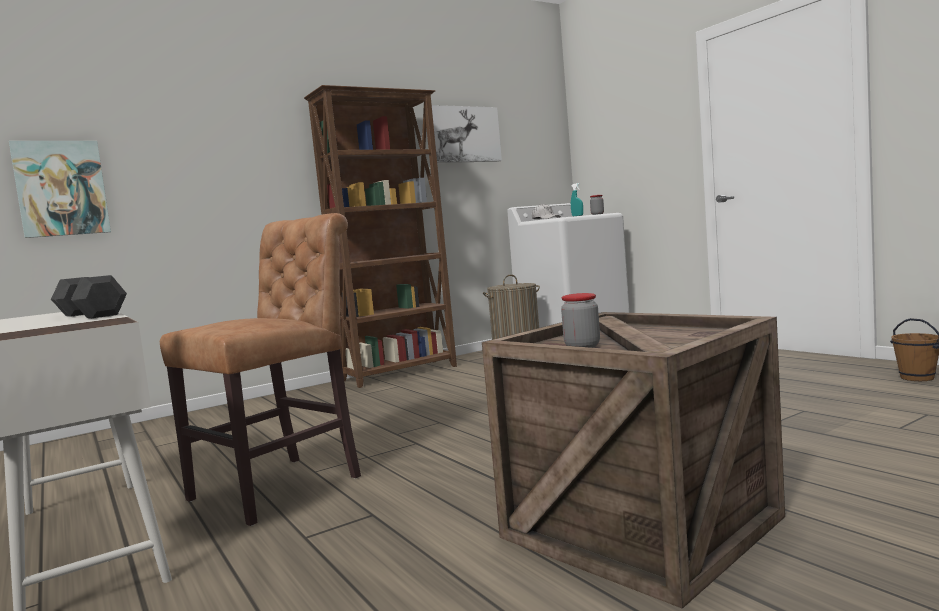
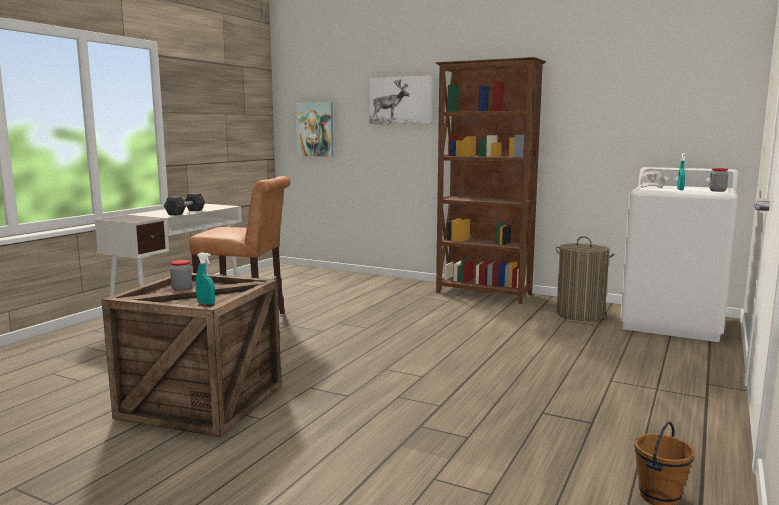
camera: 60 degrees right, 5 degrees up
(464, 134) = (605, 89): picture -> picture (401, 100)
(690, 333) = (206, 303): none -> turquoise spray bottle

